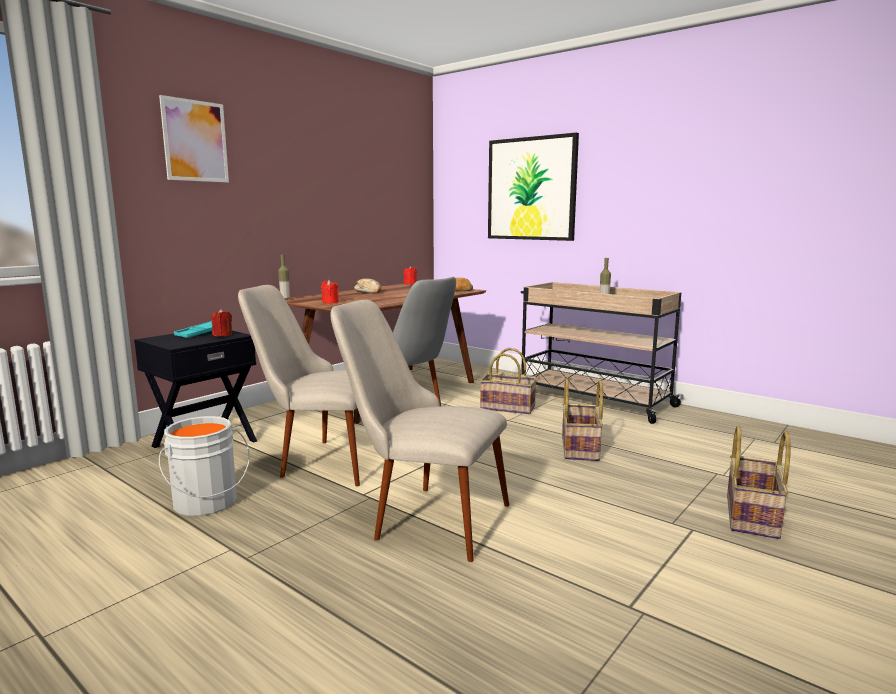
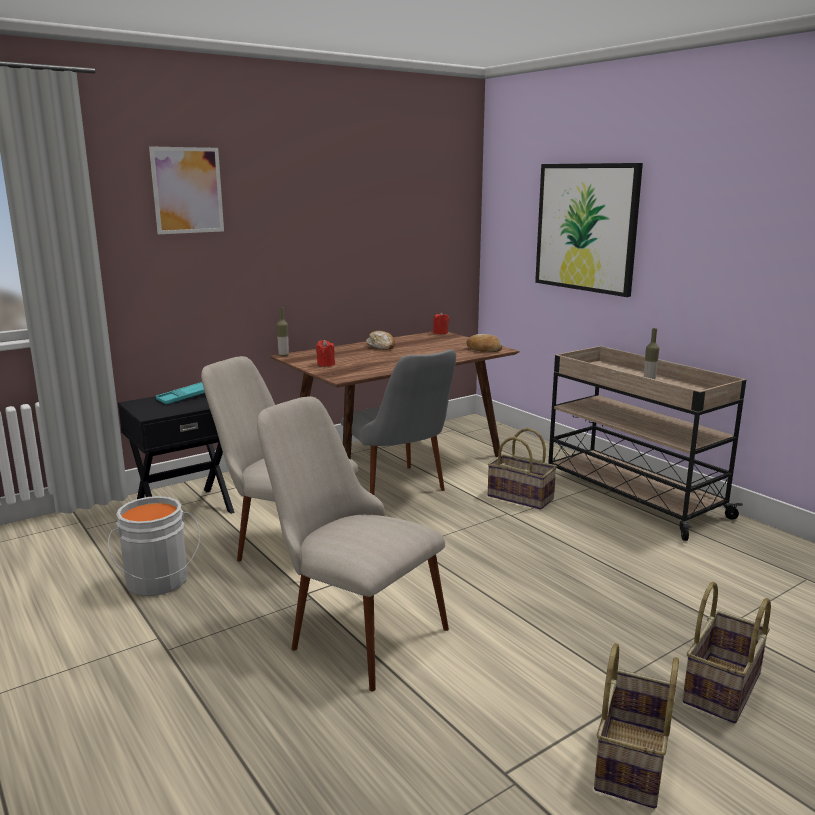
camera: 15 degrees right, 5 degrees up
(222, 335) = (201, 402): red candle -> none
(581, 448) = (573, 565): basket -> basket (633, 762)

